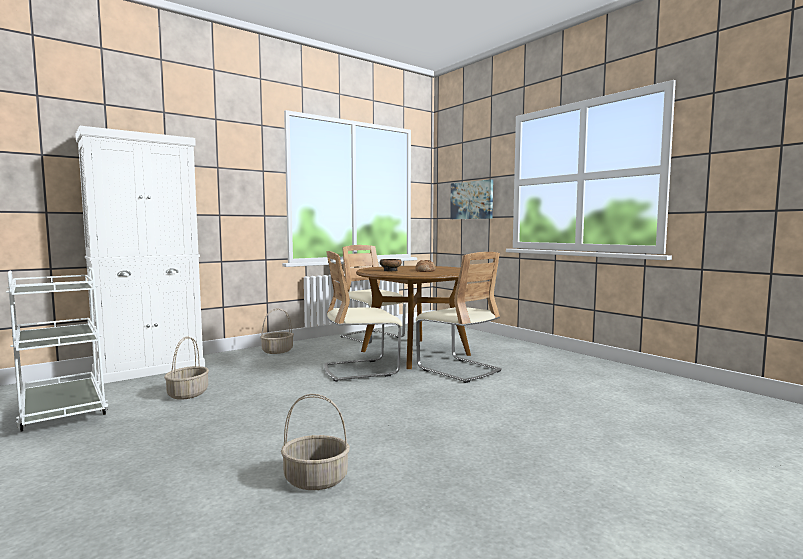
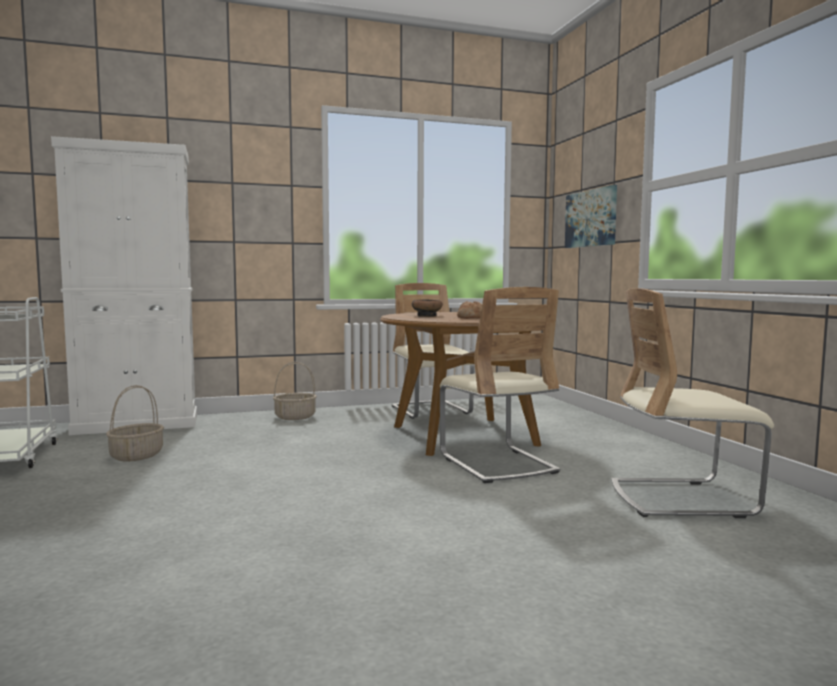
camera: 20 degrees right, 0 degrees up
(316, 479) = (132, 581): basket -> none
(360, 370) = (364, 450): beige chair -> beige chair (681, 498)

